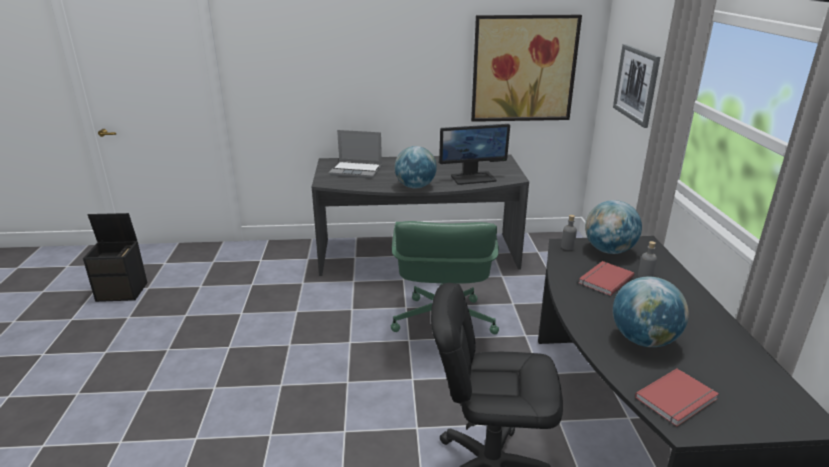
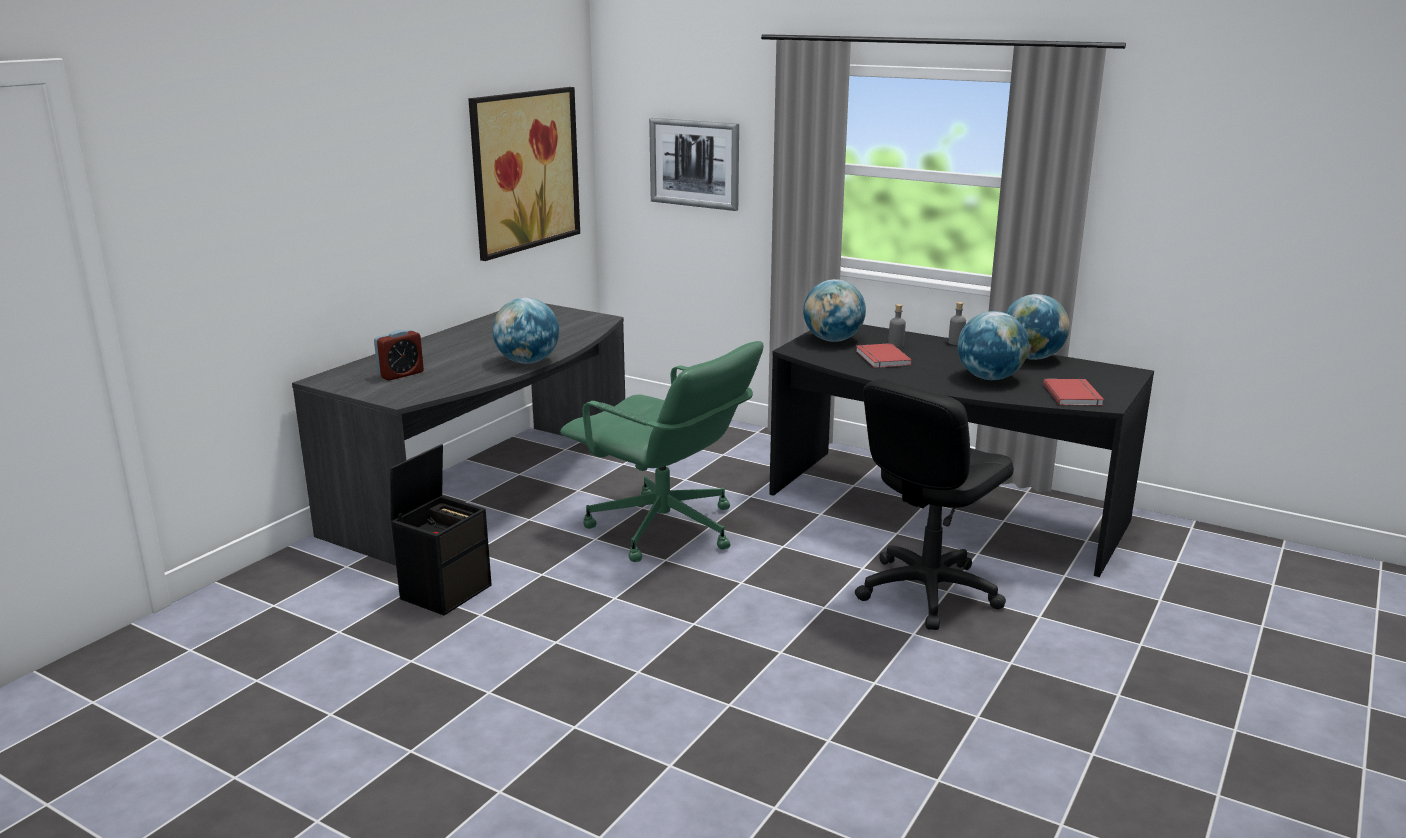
camera: 55 degrees left, 5 degrees down
(123, 291) = (121, 769): black storage box -> black storage box (446, 591)
(357, 171) = (401, 374): laptop -> alarm clock
(473, 178) = (561, 333): monitor -> none
(567, 247) = (801, 350): grey bottle -> grey bottle (956, 343)
(738, 347) = (1032, 358): none -> globe

